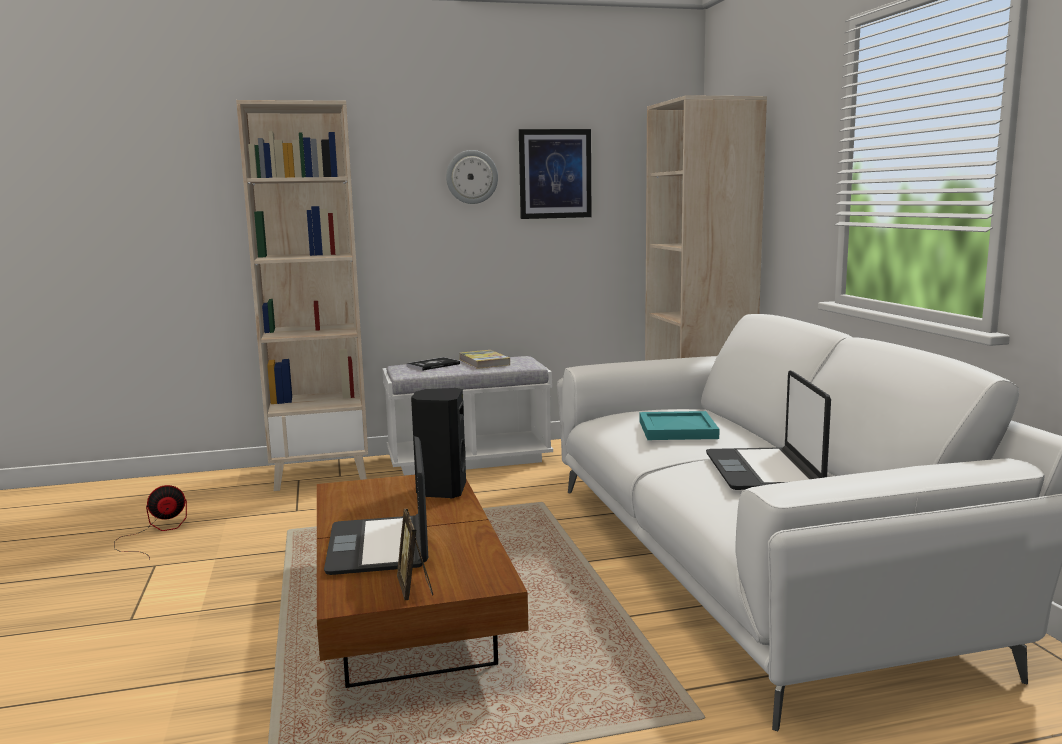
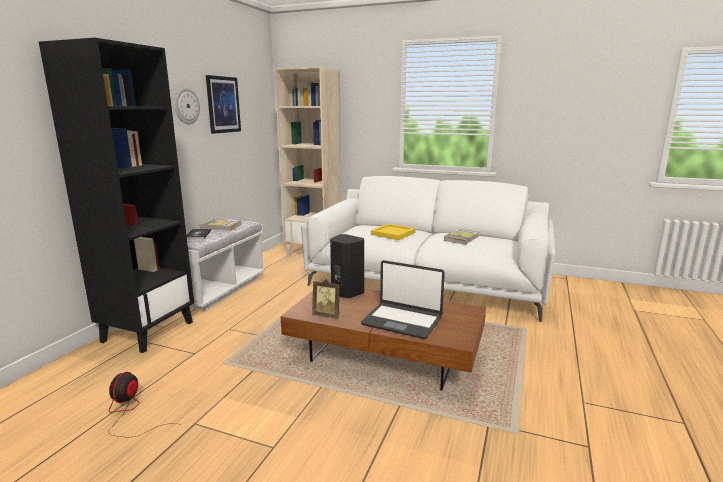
camera: 55 degrees left, 5 degrees up
(321, 474) = (148, 331): beige bookcase -> black bookcase
(415, 589) = (461, 325): picture frame -> picture frame (327, 315)
(679, 430) = (393, 233): turquoise tray -> yellow tray
(764, 471) = (461, 238): laptop -> book

